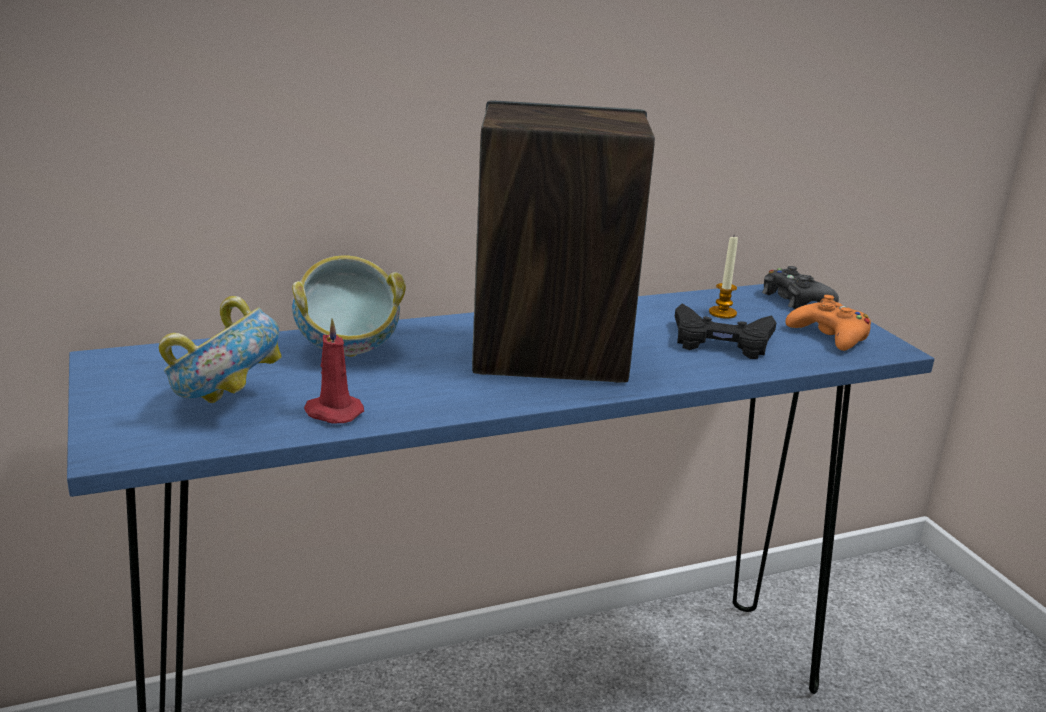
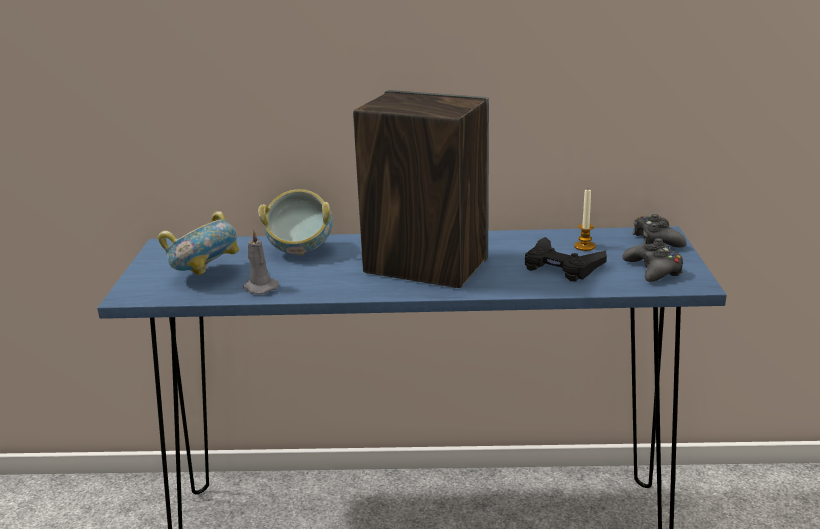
camera: 25 degrees right, 0 degrees up
(332, 412) = (259, 287): red candle -> grey candle
(829, 336) = (653, 270): orange game controller -> black game controller

